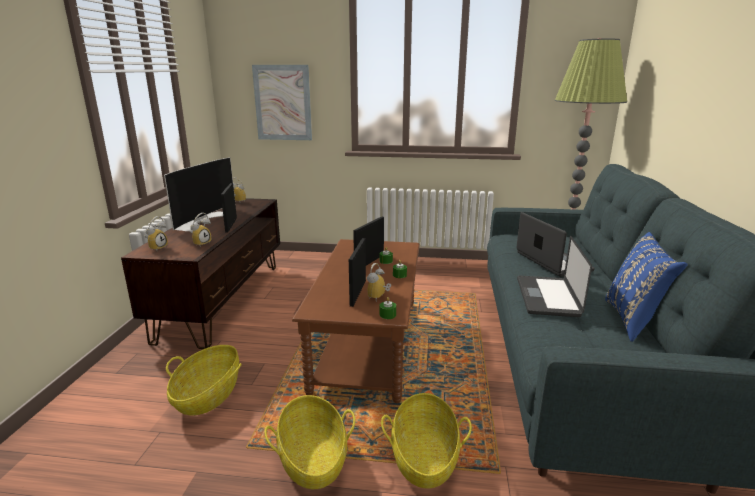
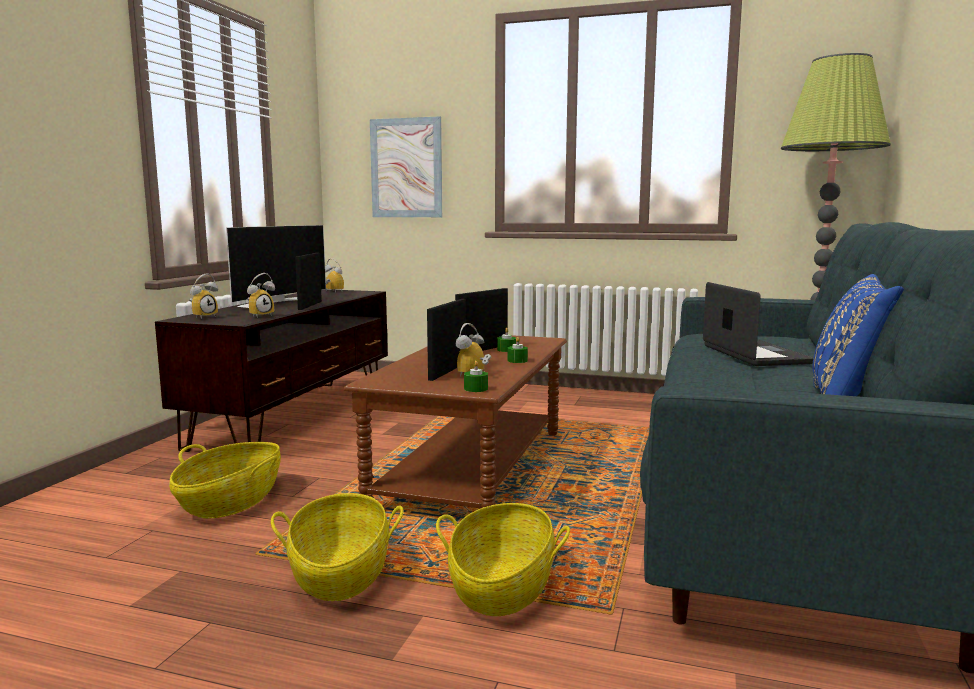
camera: 10 degrees right, 10 degrees down
(547, 297) = (721, 380): laptop -> none

